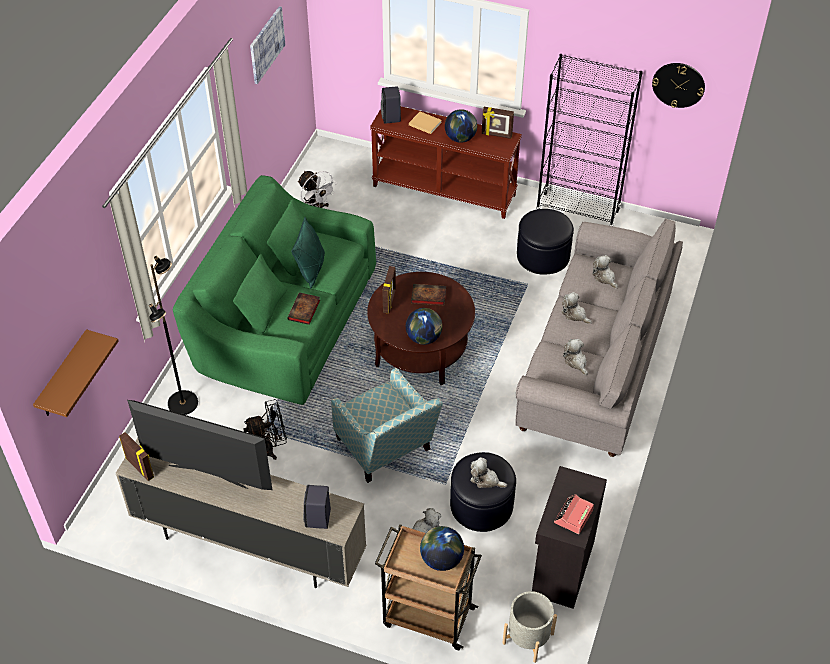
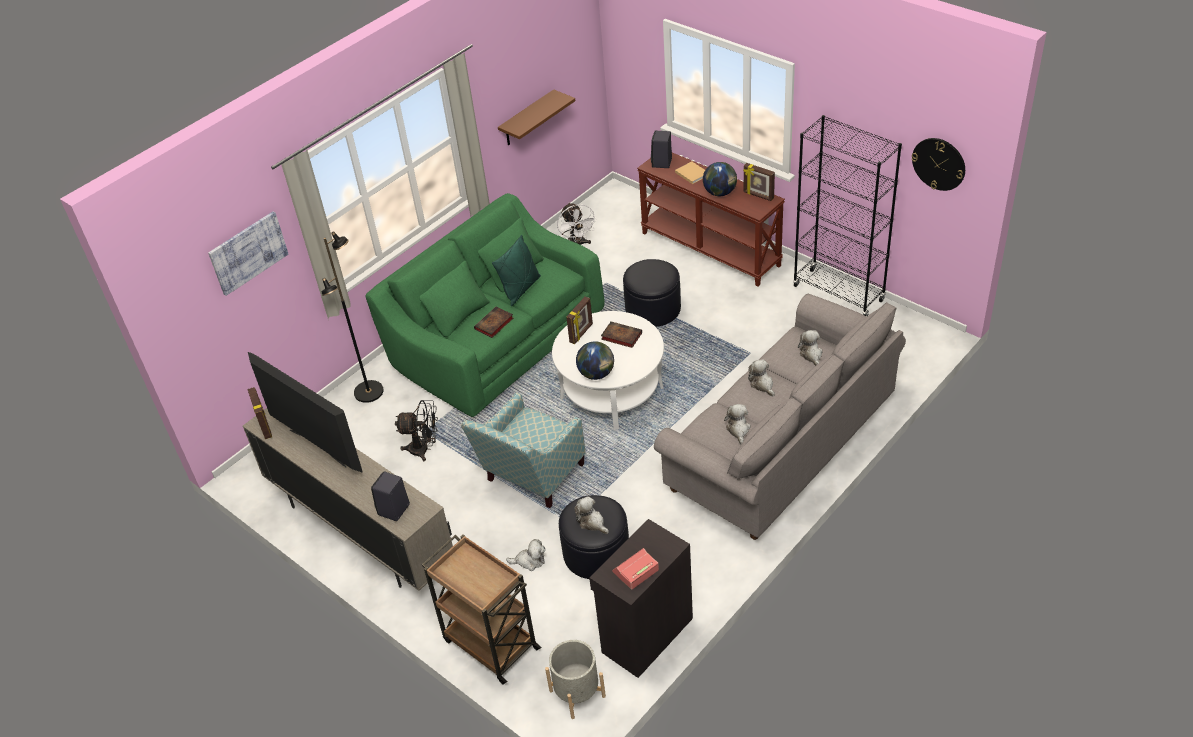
camera: 25 degrees right, 5 degrees down
(63, 376) = (216, 323): brown shelf -> brown shelf (527, 119)
(266, 44) = (535, 66): picture -> picture (248, 252)
(387, 451) = (531, 478): armchair -> armchair turned 45 degrees clockwise
(421, 349) = (612, 392): brown coffee table -> white coffee table
(441, 559) = (487, 578): globe -> none
(543, 256) = (780, 329): black ottoman -> black ottoman (653, 309)

